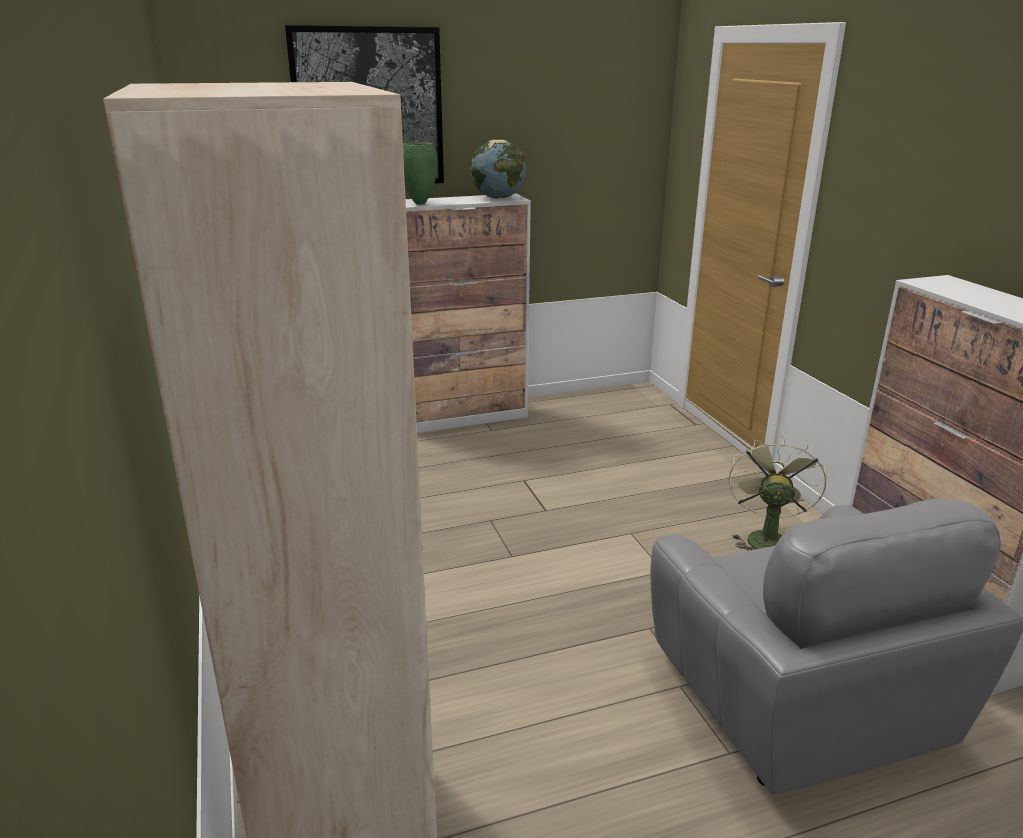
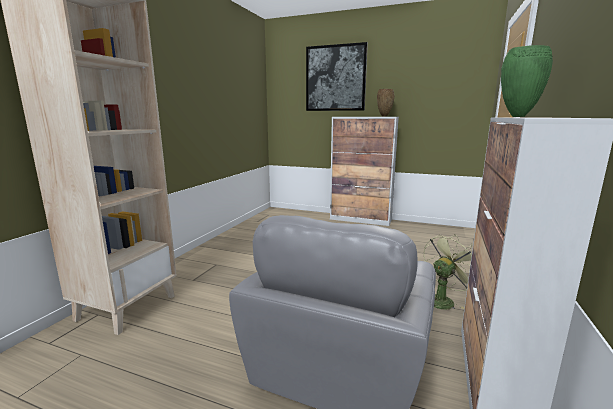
camera: 40 degrees right, 10 degrees down
(419, 203) = (346, 116): green vase -> green vase (517, 117)
(498, 198) = (384, 116): globe -> brown vase

